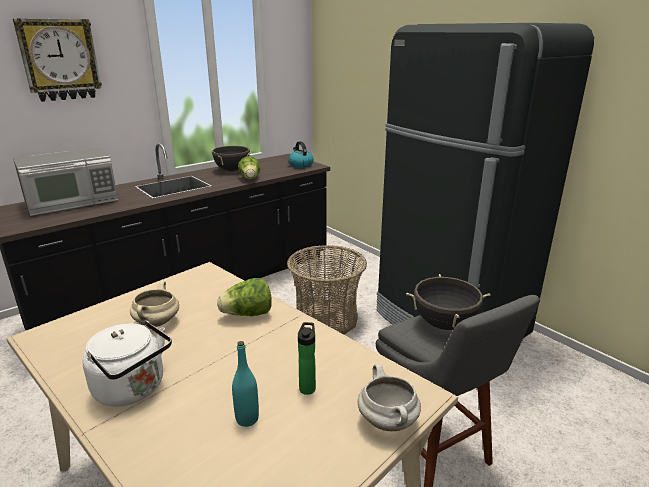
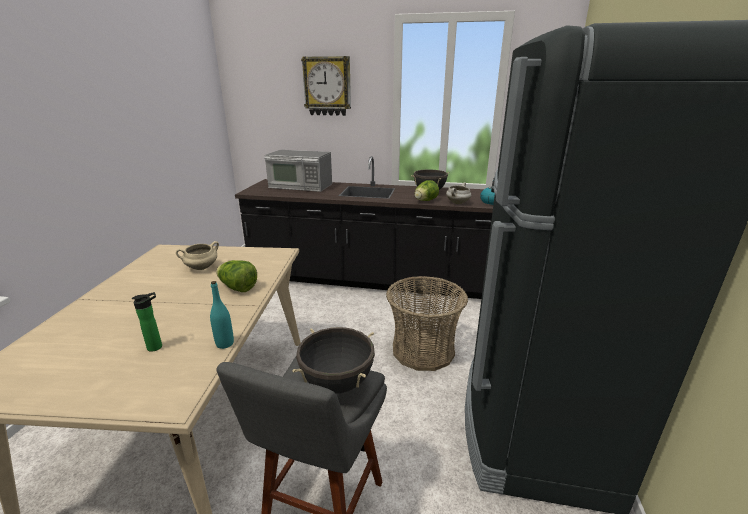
camera: 50 degrees right, 0 degrees up
(133, 389) = (124, 293): white kettle -> none
(247, 419) = (108, 339): turquoise bottle -> turquoise bottle (225, 344)
(389, 422) = (126, 400): white cooking pot -> white cooking pot (457, 203)

